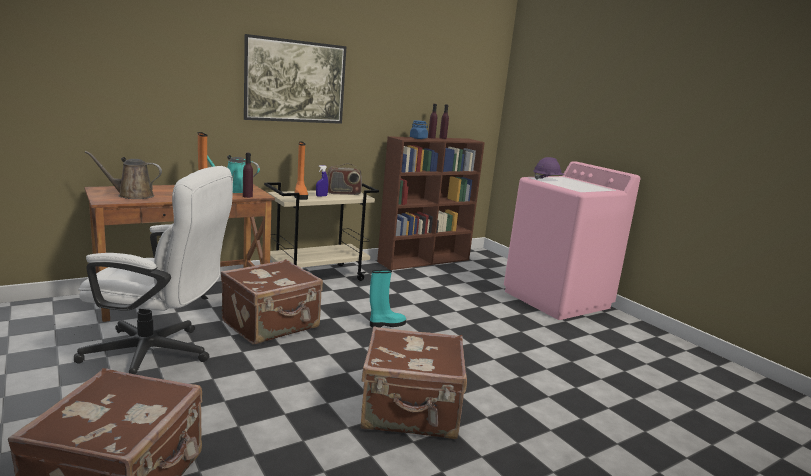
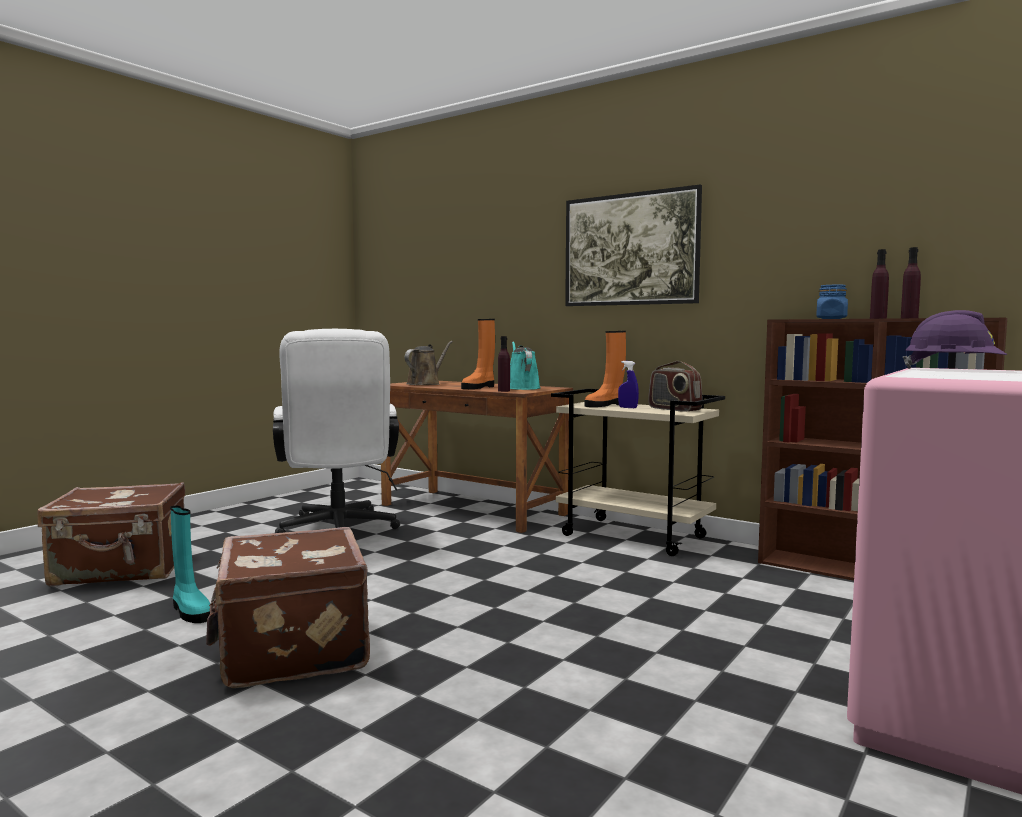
camera: 70 degrees right, 10 degrees down
(132, 195) = (425, 384): brown watering can -> brown watering can turned 60 degrees clockwise
(272, 325) = (453, 548): brown suitcase -> none
(386, 324) = (542, 594): turquoise boot -> turquoise boot (190, 612)

